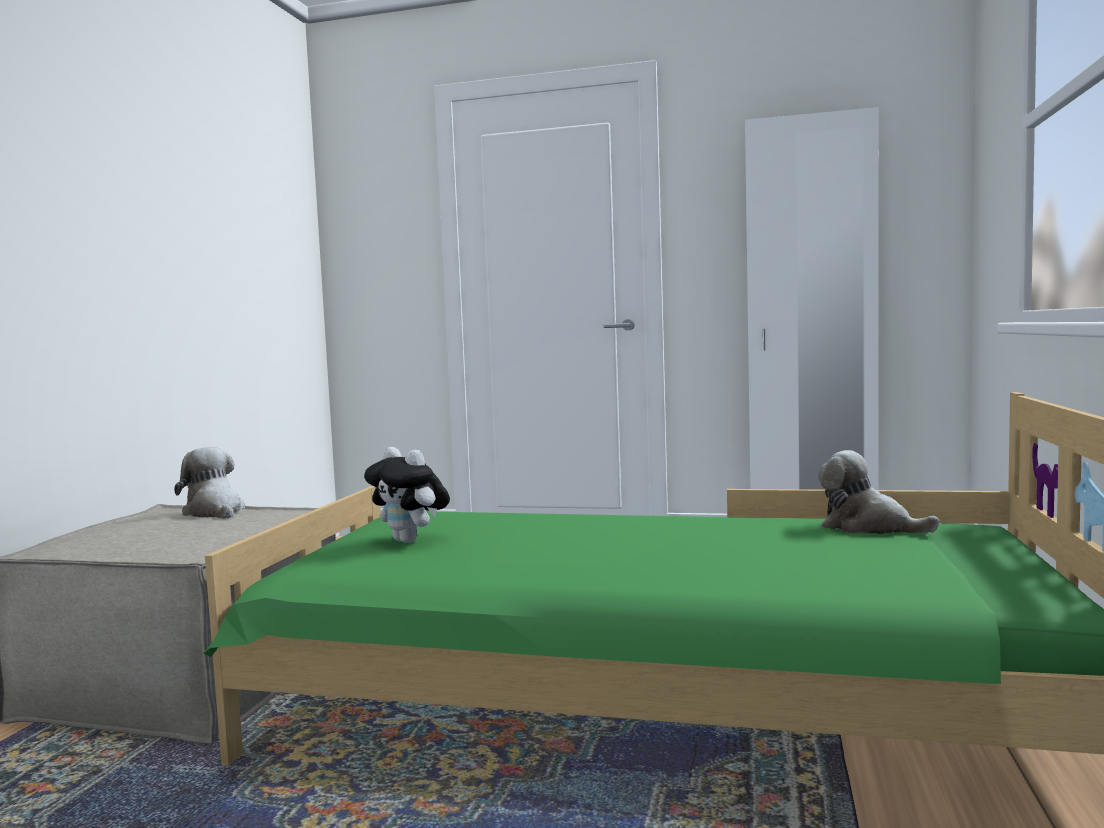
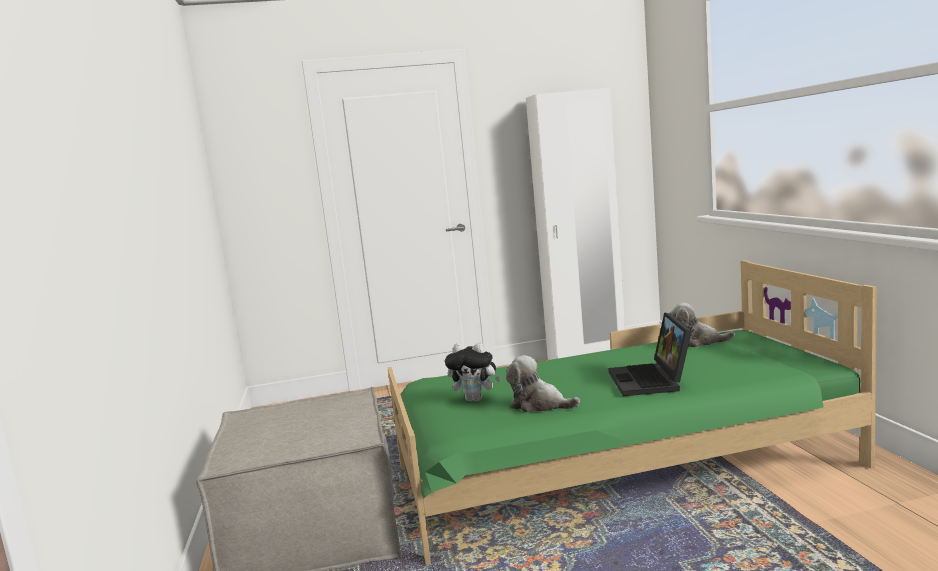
camera: 25 degrees left, 5 degrees up
(215, 512) = (296, 409): plush toy -> plush toy (539, 405)
(682, 564) = (651, 381): none -> laptop

